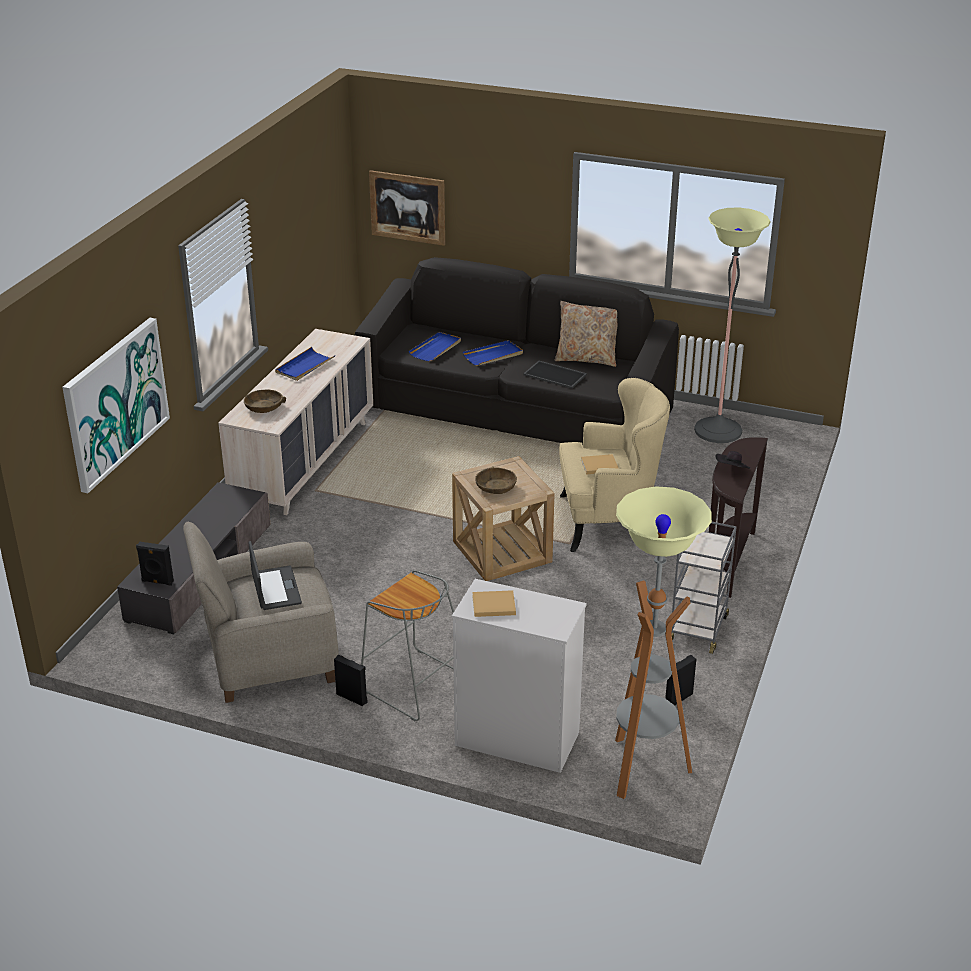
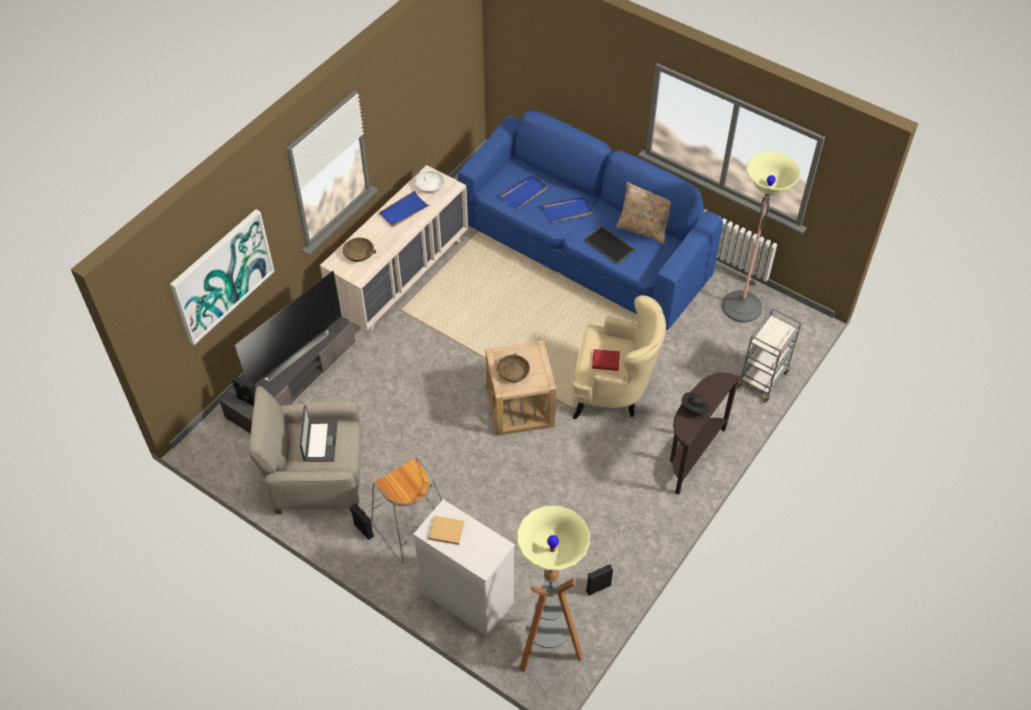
camera: 15 degrees right, 20 degrees up
(200, 528) = (292, 351): none -> television
(326, 343) = (429, 185): none -> white bowl
(407, 207) = (524, 62): picture -> none
(515, 410) = (584, 249): black sofa -> blue sofa
(598, 466) = (604, 360): beige book -> red book
(697, 629) = (640, 521): grey cart -> grey cart (762, 378)

